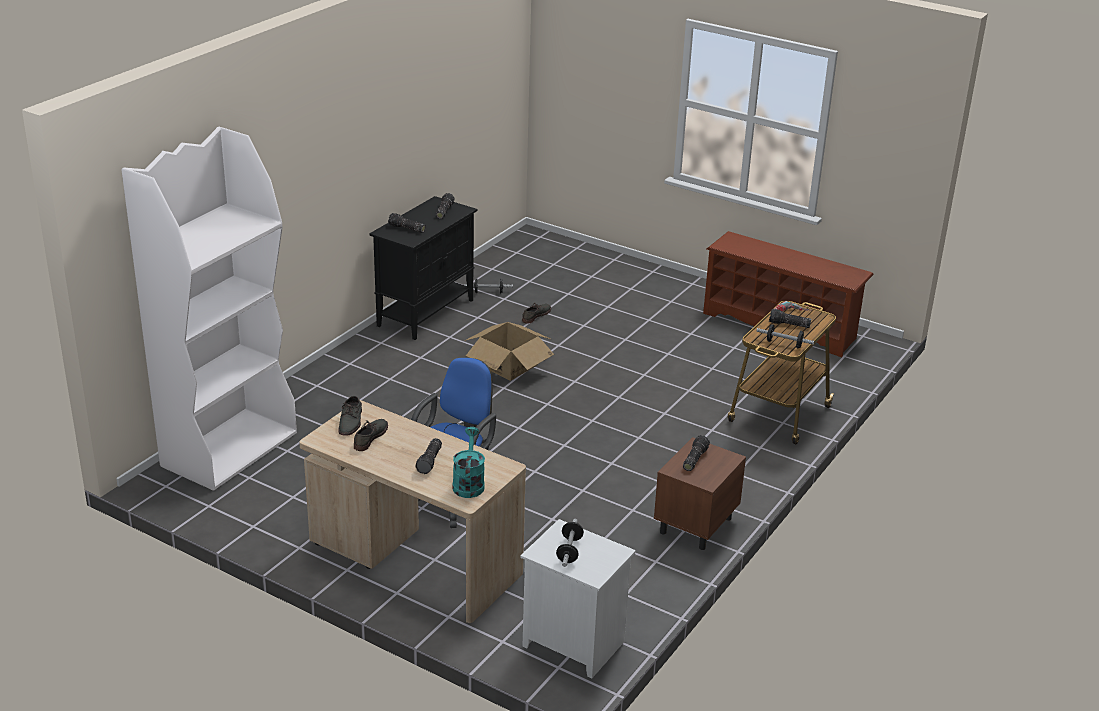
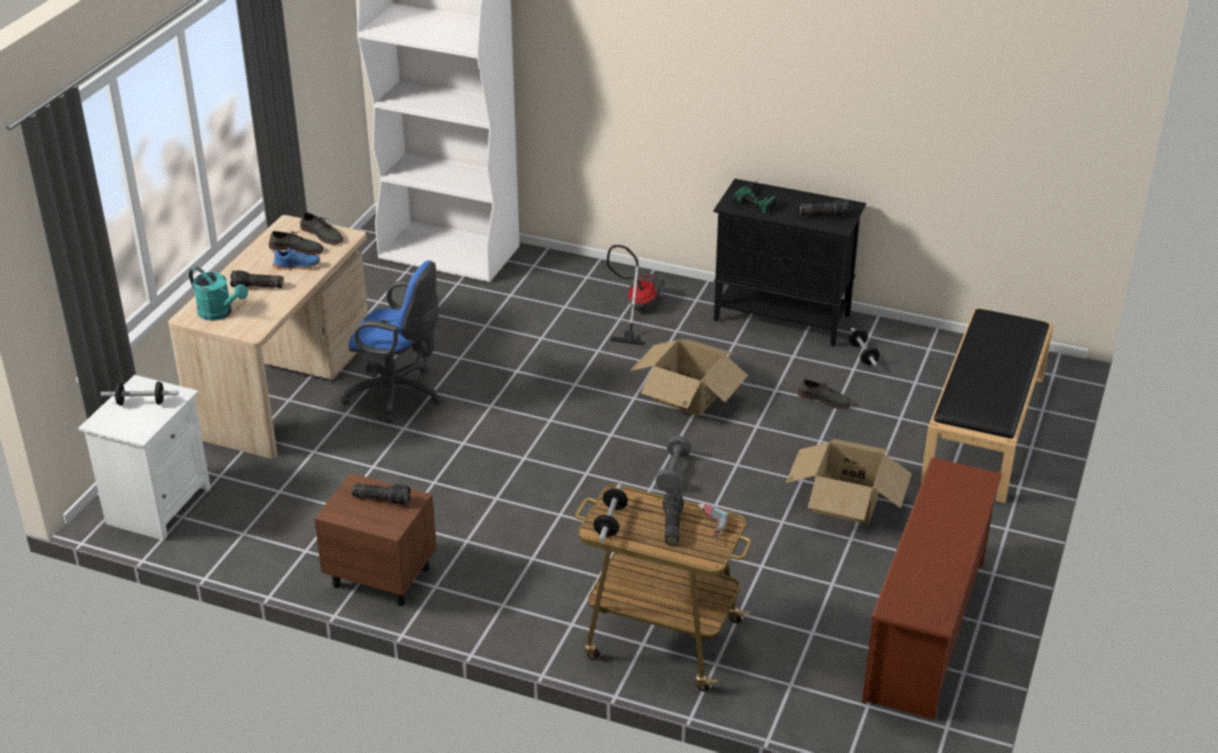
camera: 80 degrees right, 5 degrees up
(351, 422) = (322, 234): grey shoe -> grey shoe turned 135 degrees counterclockwise
(382, 370) = (637, 311): none -> vacuum cleaner
(402, 438) = (297, 266): none -> blue shoe
(406, 229) = (759, 198): flashlight -> power drill
(468, 483) = (220, 313): turquoise watering can -> turquoise watering can turned 45 degrees clockwise
(590, 269) = (985, 429): none -> black bench
(602, 385) = (673, 472): none -> grey dumbbell
(651, 328) = (845, 500): none -> cardboard box

